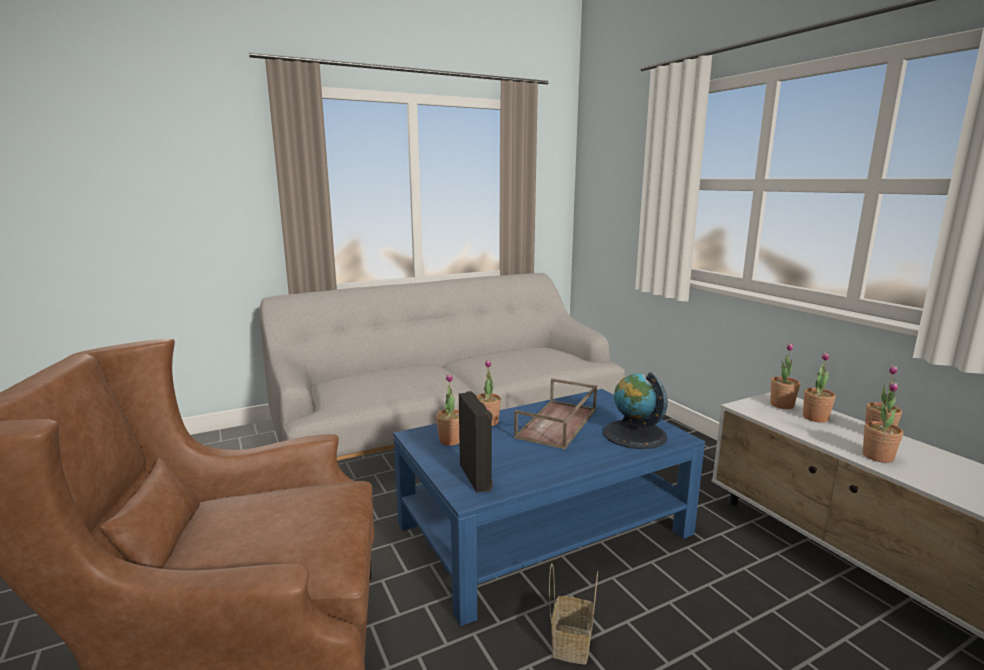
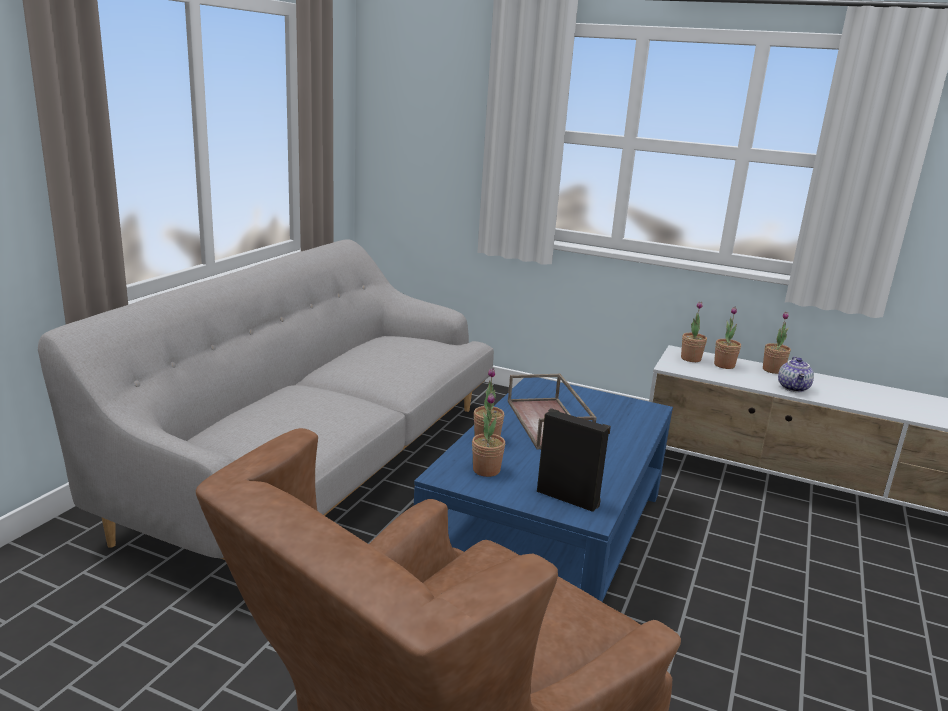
camera: 40 degrees left, 5 degrees up
(570, 642) = (678, 619): basket -> none
(634, 434) = (620, 415): globe -> none
(877, 456) = (794, 388): potted plant -> teapot

